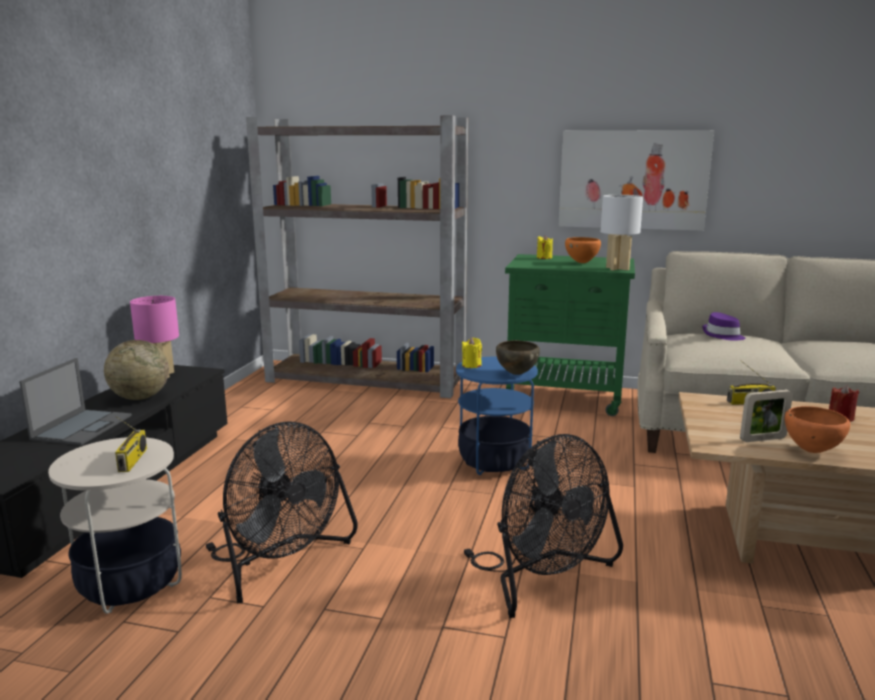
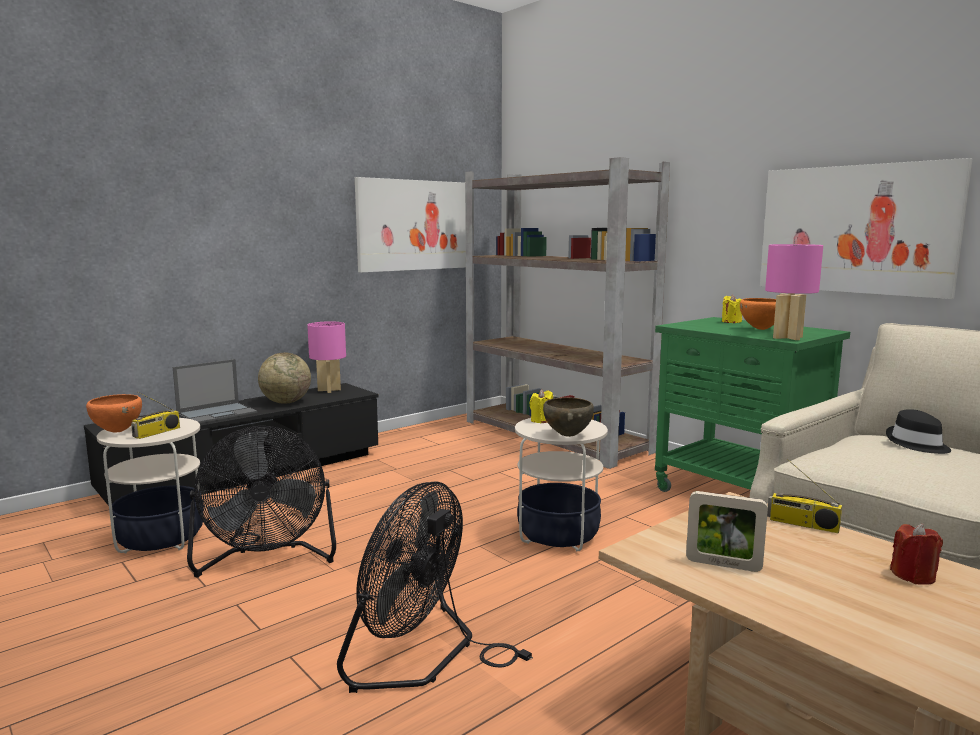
camera: 35 degrees right, 5 degrees down
(198, 177) = (414, 225): none -> picture
(494, 463) = (558, 537): blue side table -> beige side table
(539, 577) = (433, 652): black fan -> black fan turned 120 degrees clockwise
(617, 268) = (788, 337): white table lamp -> pink table lamp
(722, 335) = (917, 444): purple hat -> black hat
(811, 451) = (763, 597): orange bowl -> orange bowl (117, 431)

